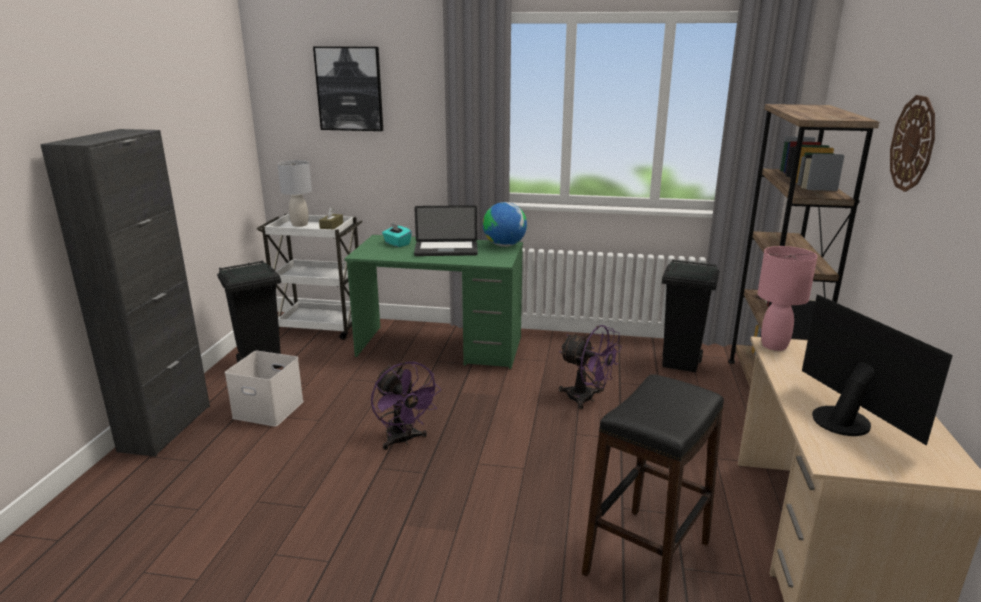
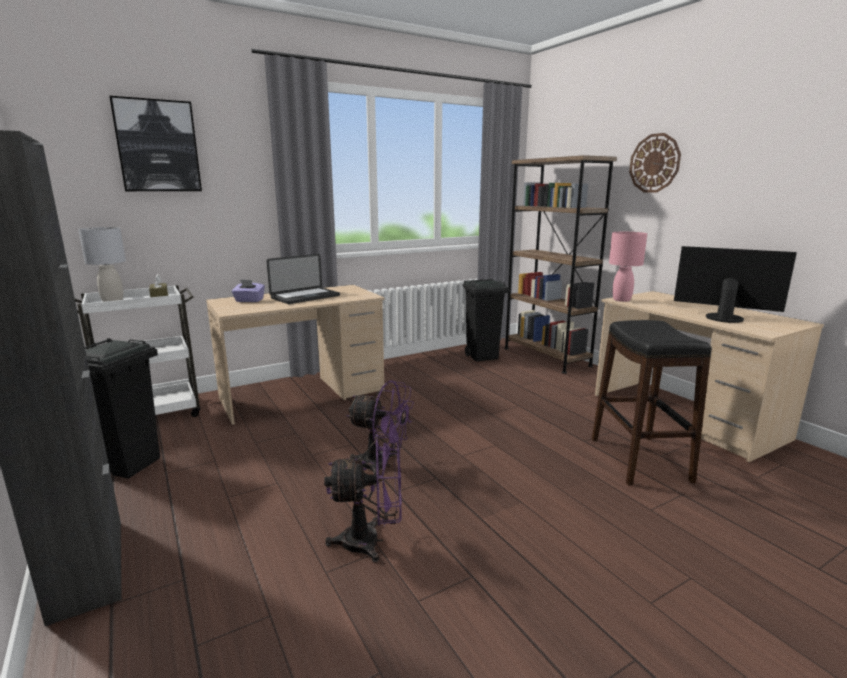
camera: 40 degrees left, 5 degrees down
(266, 410) = (204, 497): white storage box -> none
(397, 244) = (249, 300): turquoise tissue box -> purple tissue box
(440, 347) = (303, 395): green desk -> beige desk
(504, 245) = (345, 288): globe -> none
(587, 399) = (463, 392): purple fan -> purple fan (371, 541)

